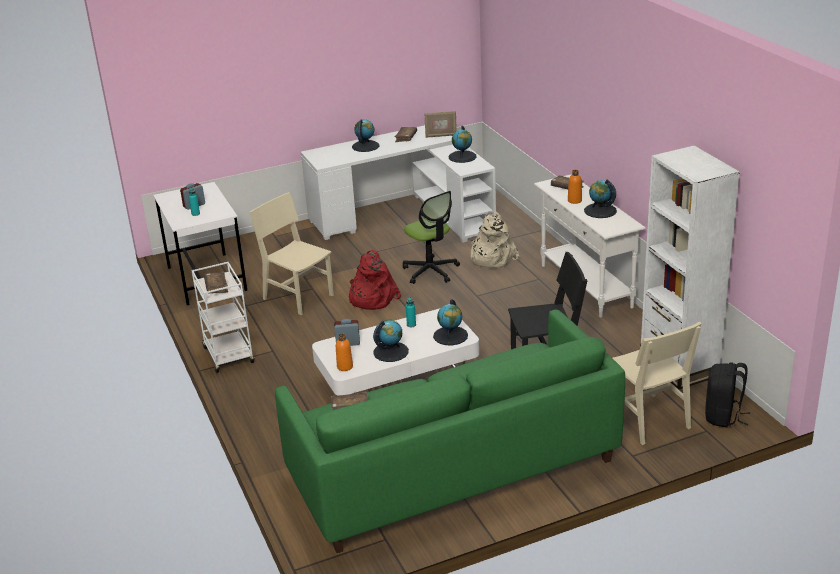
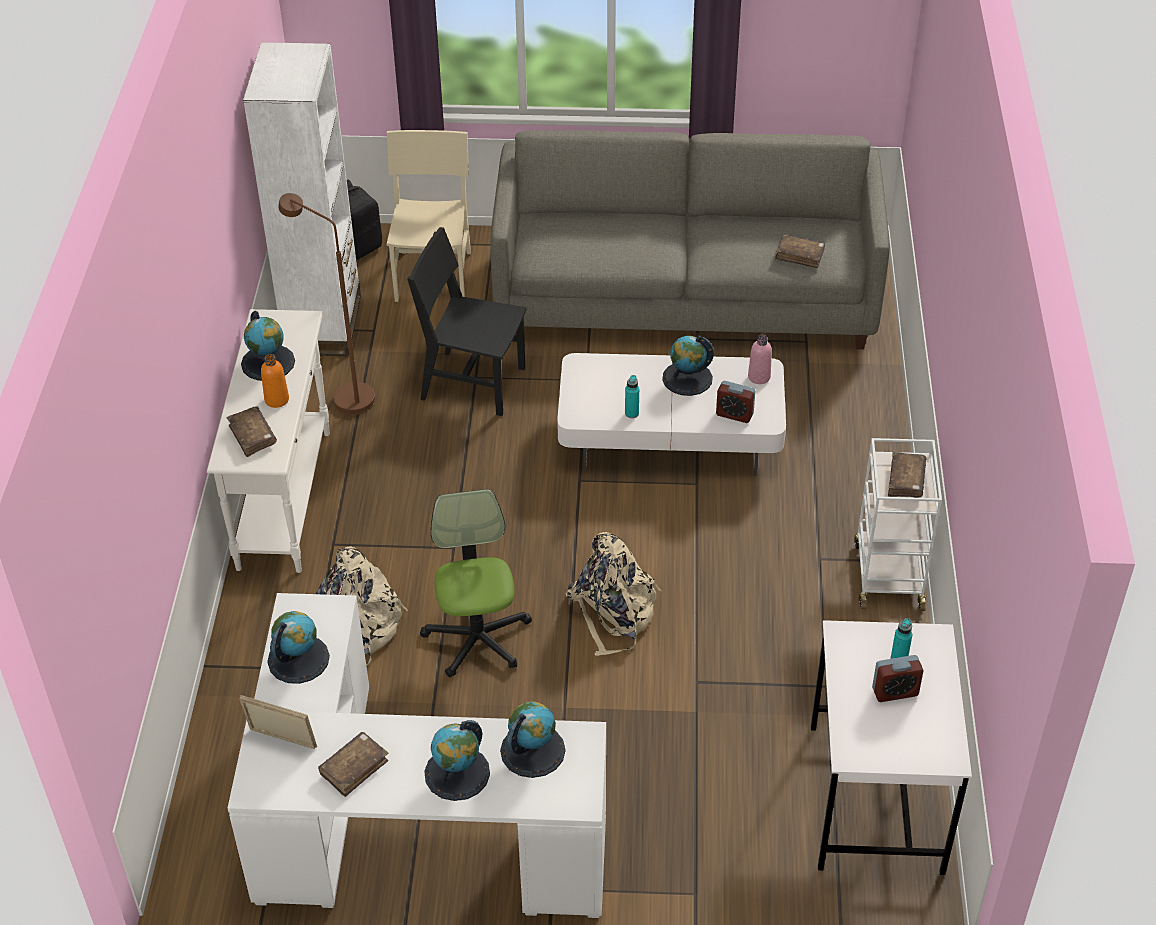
camera: 155 degrees left, 15 degrees up
(298, 297) = (729, 669): beige chair -> none
(345, 367) = (759, 377): orange bottle -> pink bottle
(371, 298) = (613, 612): red backpack -> beige backpack
(450, 336) = (594, 375): globe -> globe (532, 750)
(452, 468) = (686, 297): green sofa -> grey sofa
(614, 335) = (344, 396): none -> brown floor lamp

